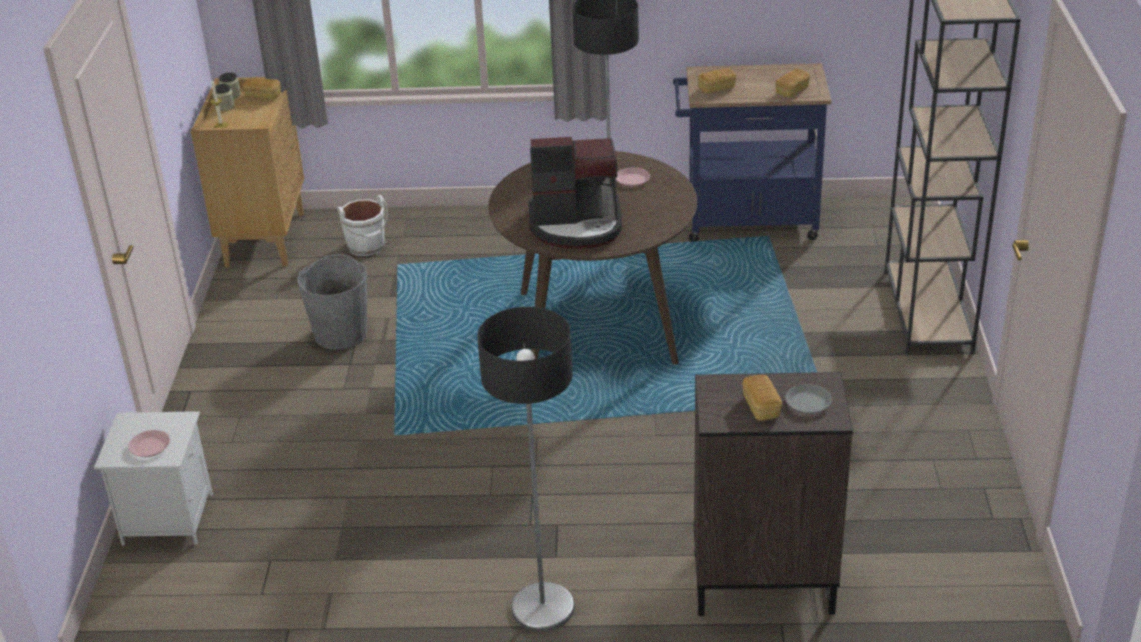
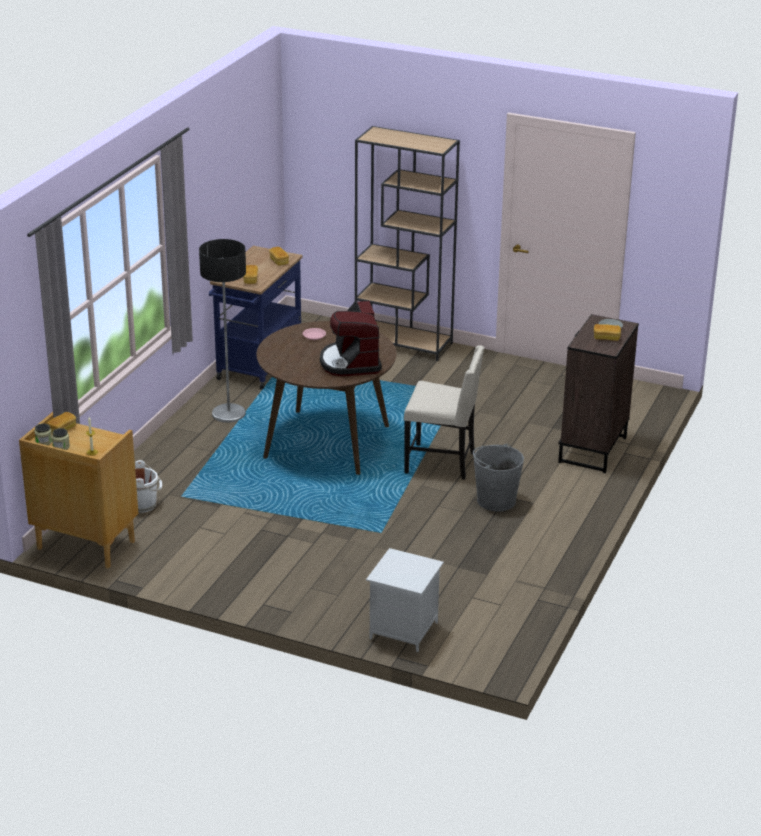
camera: 70 degrees left, 5 degrees down
(149, 447) = (415, 570): pink plate -> none
(341, 333) = (247, 533): grey bucket -> grey bucket (496, 500)
(543, 608) = (572, 515): floor lamp -> none
(576, 225) = (350, 362): coffee machine -> coffee machine turned 150 degrees clockwise
(612, 438) = (442, 463): none -> beige chair

